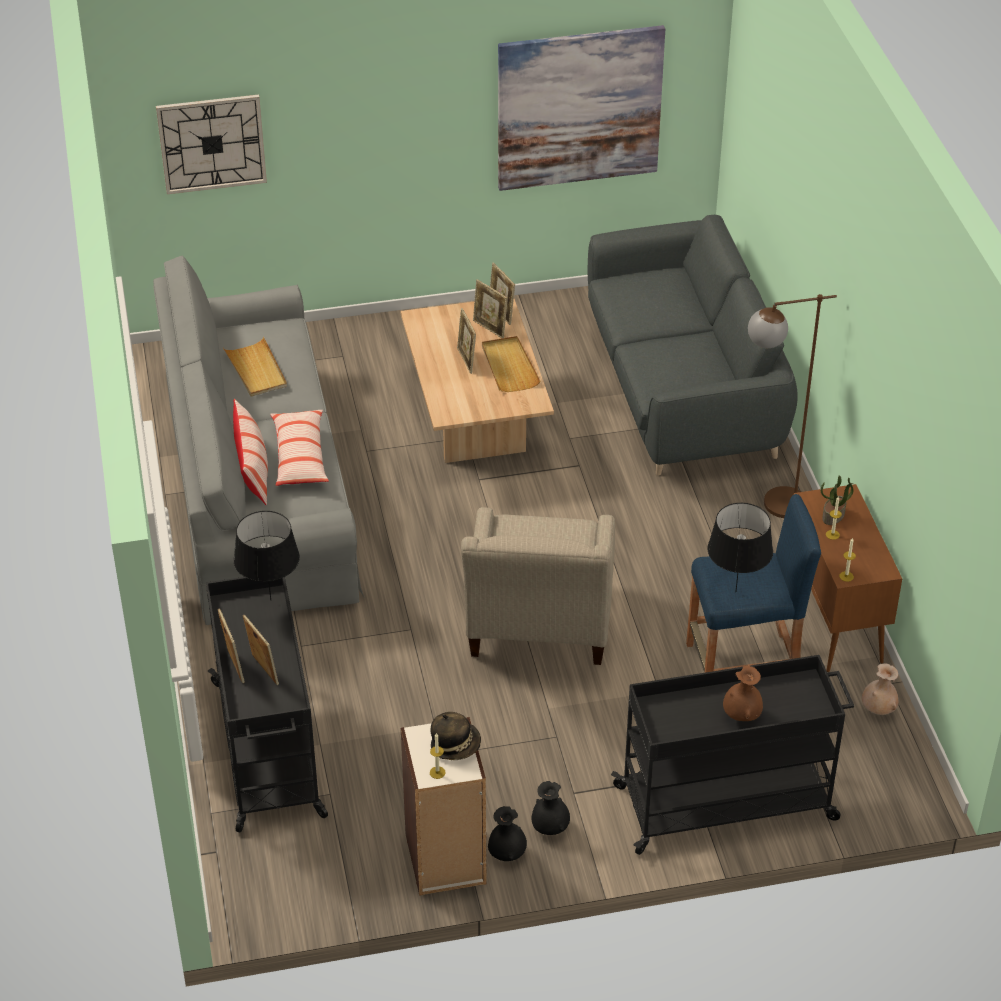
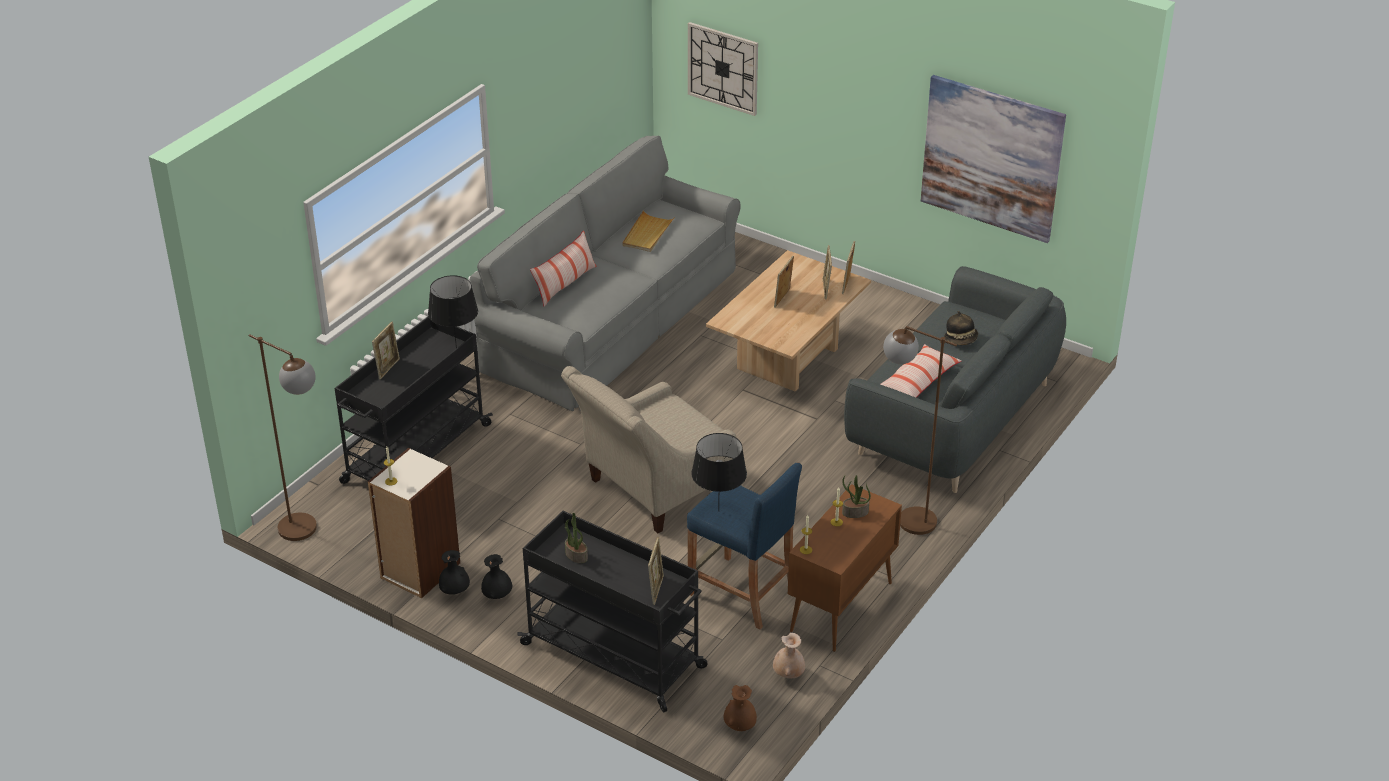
camera: 45 degrees right, 5 degrees down
(263, 670) = (398, 379): picture frame -> picture frame (656, 589)
(281, 907) = (308, 533): none -> brown floor lamp
(300, 456) = (601, 292): pillow -> pillow (917, 382)
(455, 745) = (421, 475): hat -> hat (961, 339)
(509, 366) = (804, 316): beige tray -> none
(687, 719) = (575, 555): none -> potted plant
(741, 716) = (609, 575): brown vase -> brown vase (739, 726)

